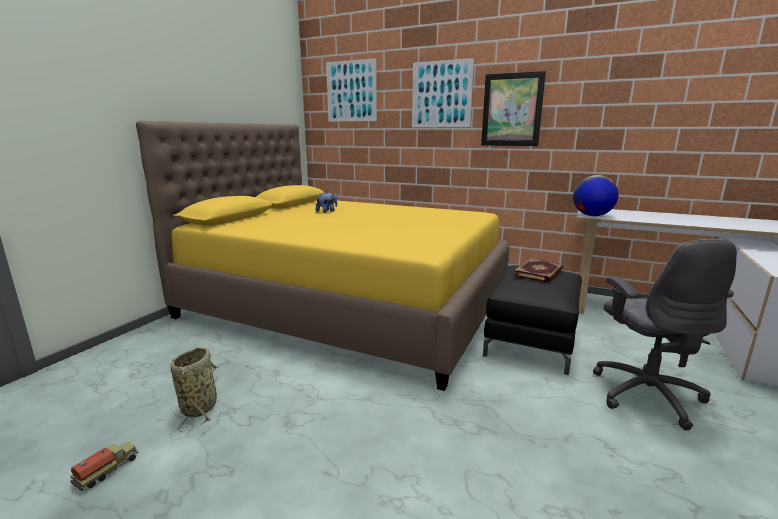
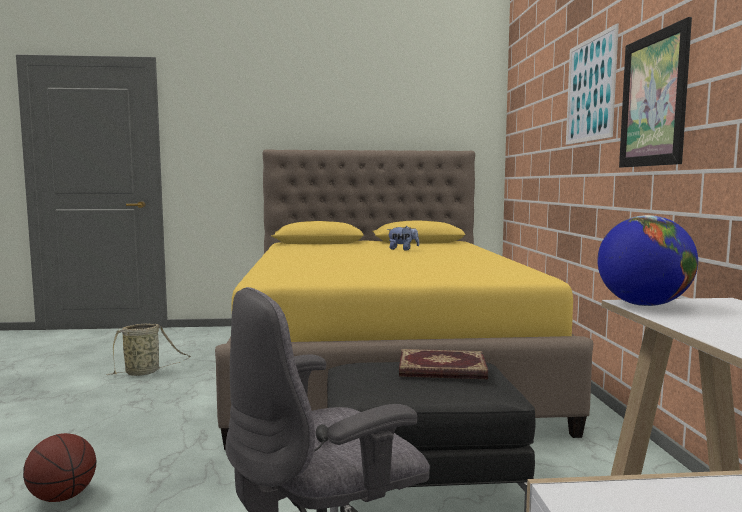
camera: 60 degrees right, 10 degrees down
(107, 470) = (66, 374): toy truck -> none
(351, 91) = (530, 102): picture -> none
(484, 484) = (62, 497): none -> basketball

